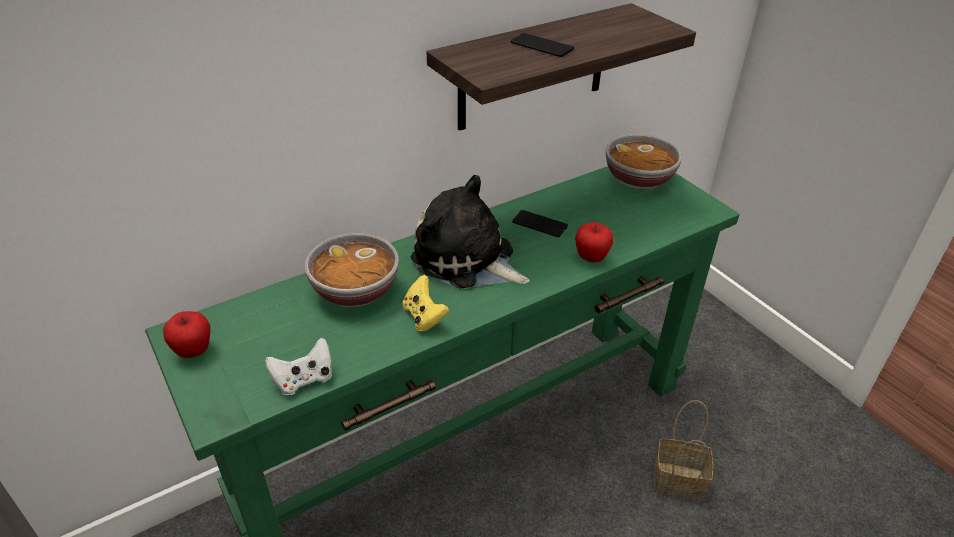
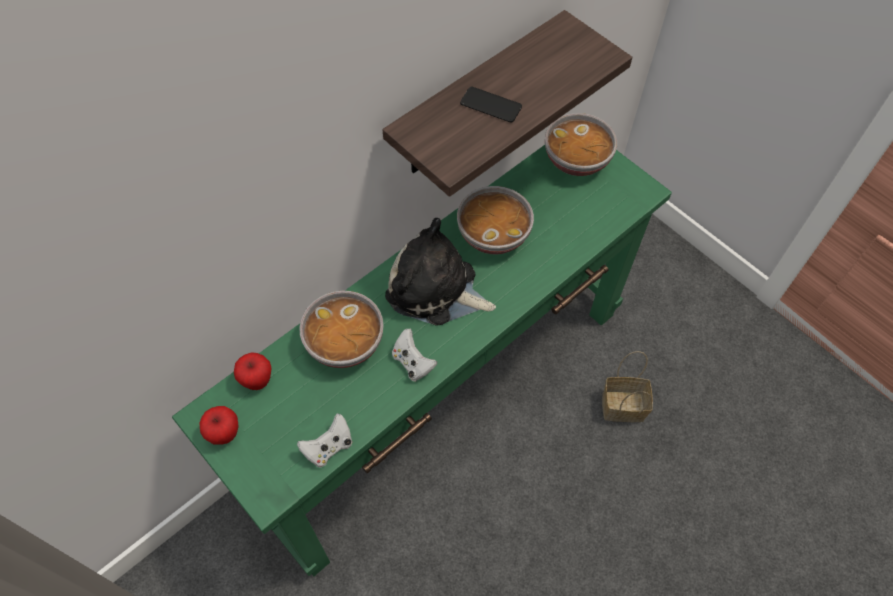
camera: 10 degrees left, 20 degrees up
(424, 317) = (412, 363): yellow game controller -> white game controller
(539, 224) = (493, 234): phone -> bowl
(591, 258) = (545, 270): apple -> apple (257, 380)

